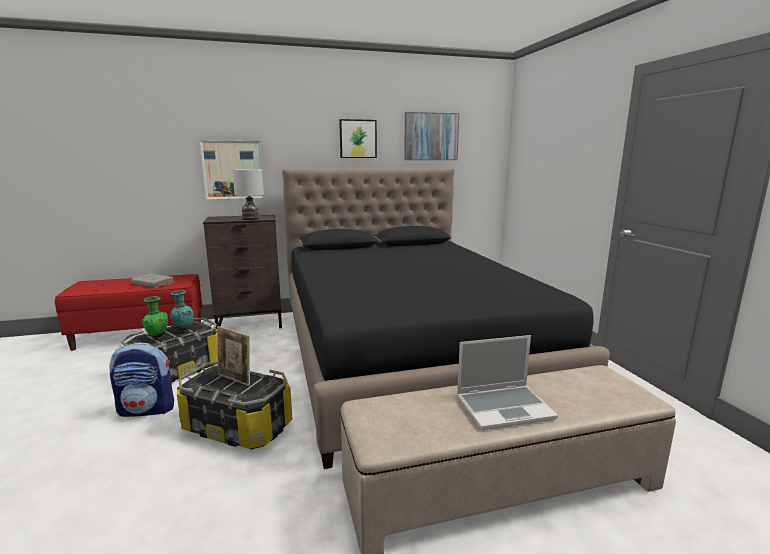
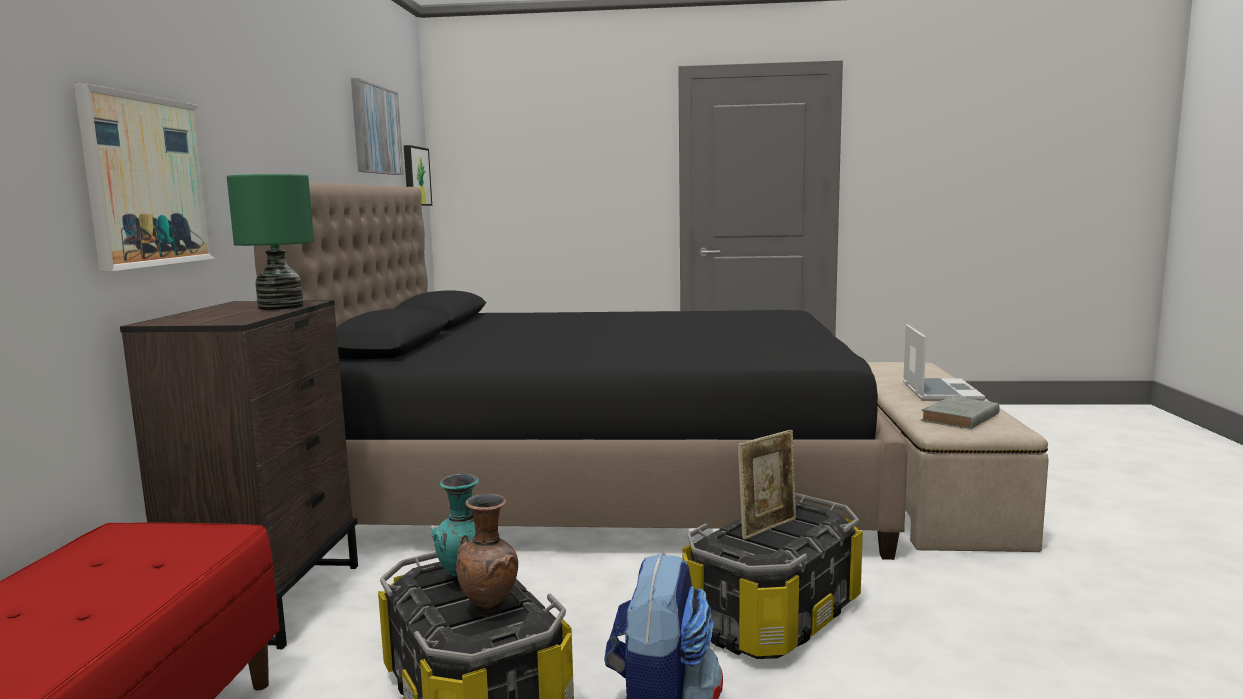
camera: 70 degrees left, 5 degrees down
(152, 283) = (106, 576): grey book -> grey book (959, 418)
(158, 338) = (491, 611): green vase -> brown vase
(250, 219) = (280, 307): grey table lamp -> green table lamp
(358, 139) = (312, 122): picture -> picture (415, 176)

